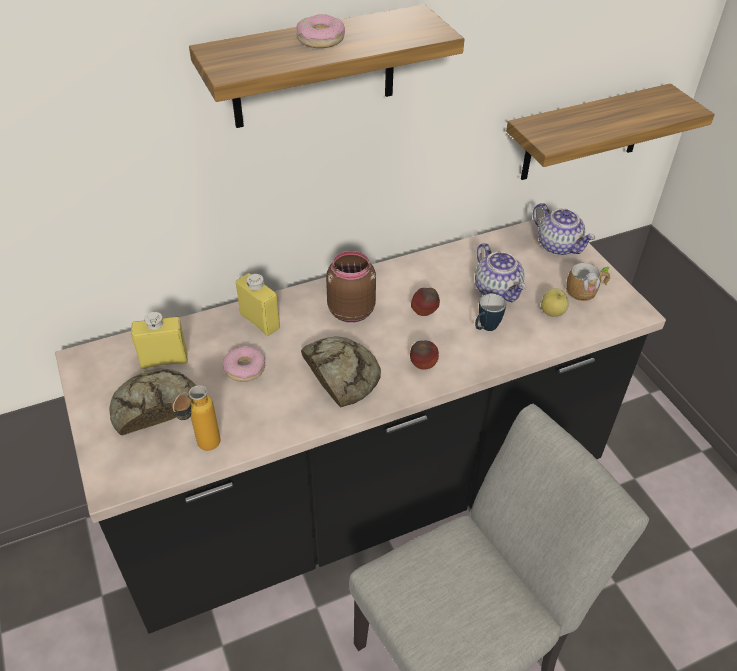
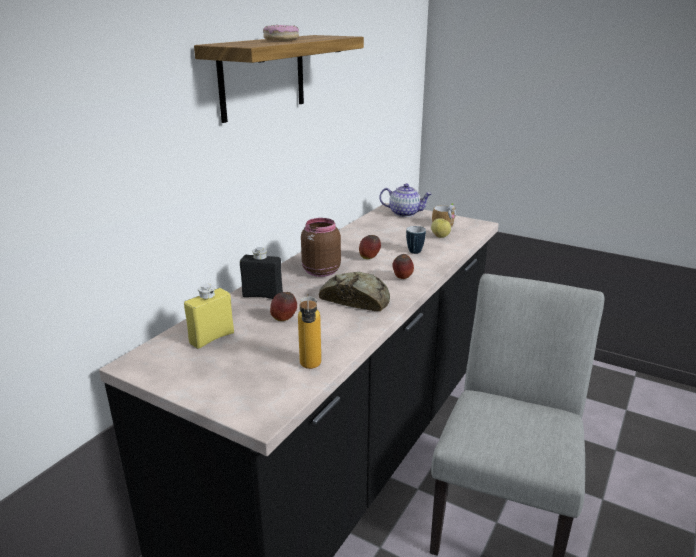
camera: 35 degrees left, 20 degrees down
(154, 406) = (238, 363): bread -> none
(244, 368) = (284, 320): donut -> apple
(260, 321) = (262, 295): yellow bottle -> black bottle
(498, 290) = (398, 237): teapot -> none
(584, 133) = (386, 143): shelf -> none

